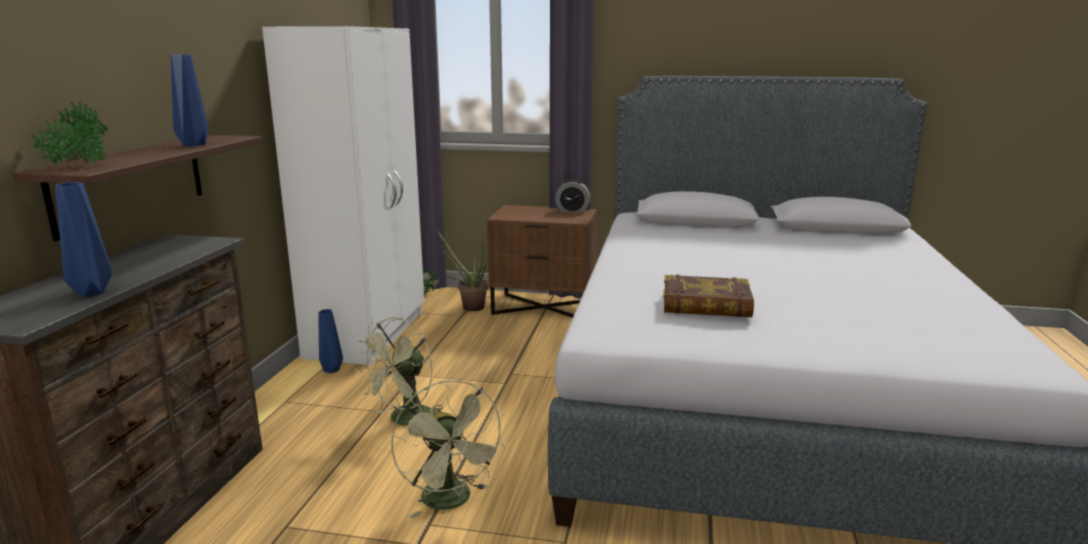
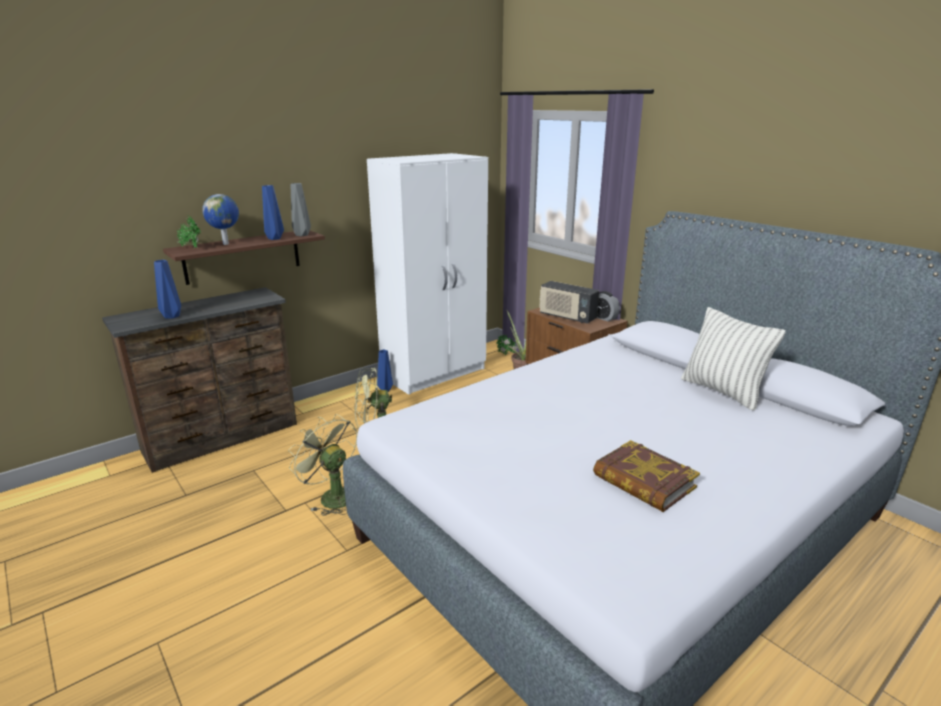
camera: 40 degrees right, 5 degrees up
(130, 156) = (226, 244): none -> globe
(226, 138) = (302, 235): none -> grey vase
(452, 502) = (331, 496): green fan -> green fan turned 120 degrees clockwise
(539, 216) = (567, 317): none -> radio
(706, 304) = (494, 428): book -> book (643, 482)
(787, 234) = (722, 391): none -> pillow

